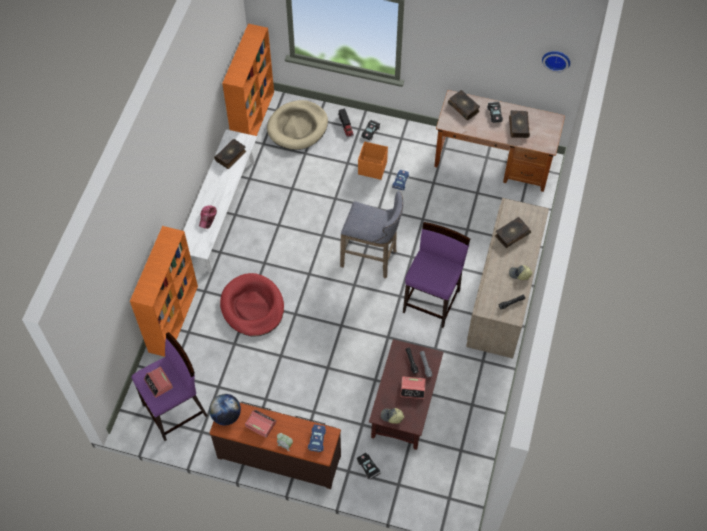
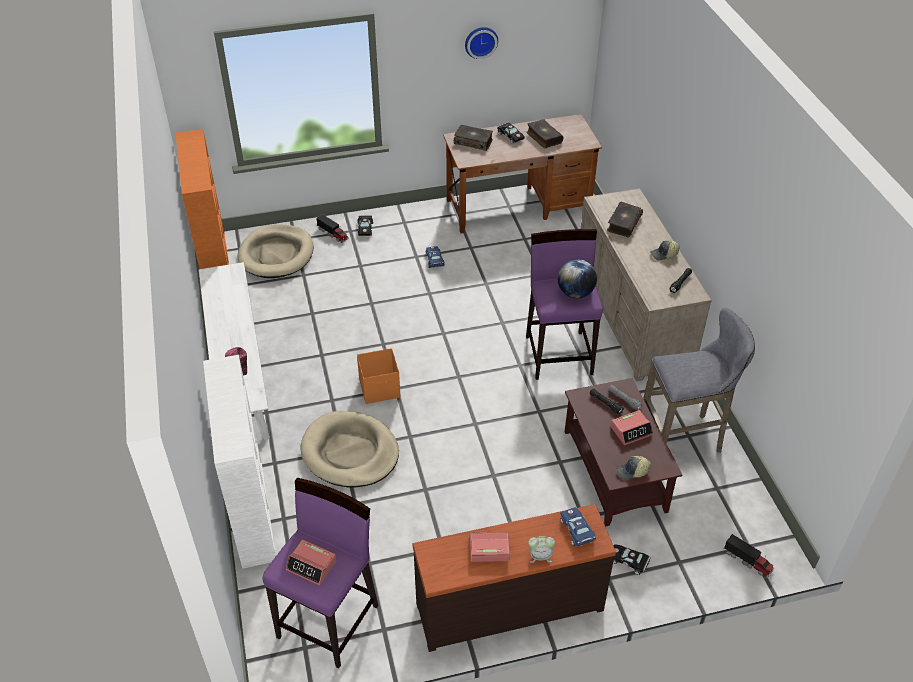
camera: 30 degrees left, 15 degrees down
(173, 318) = (251, 511): orange bookcase -> white bookcase
(226, 415) = (434, 561): globe -> globe (575, 293)
(231, 156) = (224, 292): book -> none
(252, 307) = (350, 452): red dog bed -> beige dog bed
(371, 258) = (458, 343): grey stool -> grey stool (684, 437)
(373, 168) = (393, 260): orange storage box -> orange storage box (380, 389)
(441, 507) = (748, 561): none -> toy truck
(556, 59) = (563, 34): wall clock -> wall clock (480, 41)

